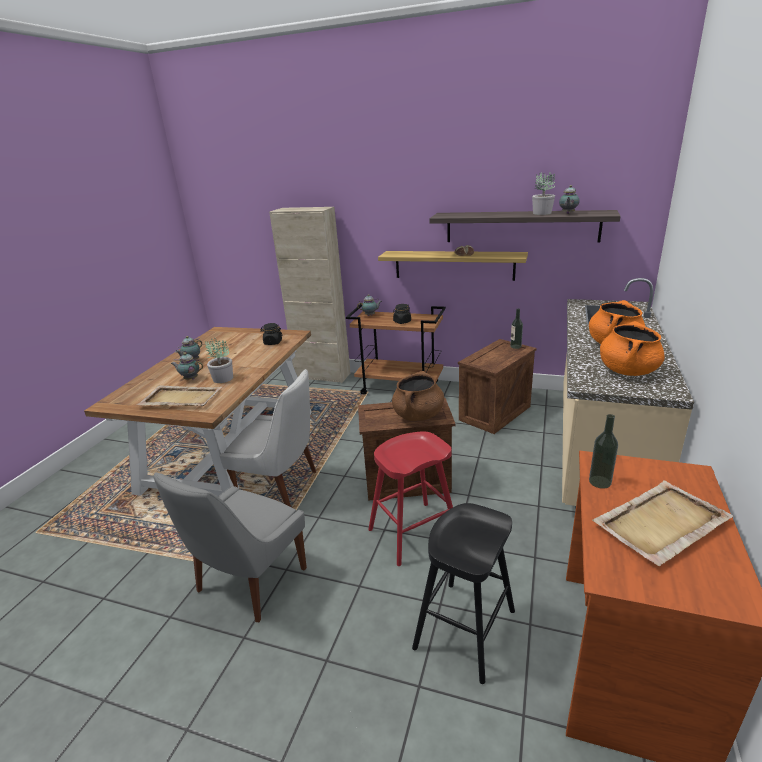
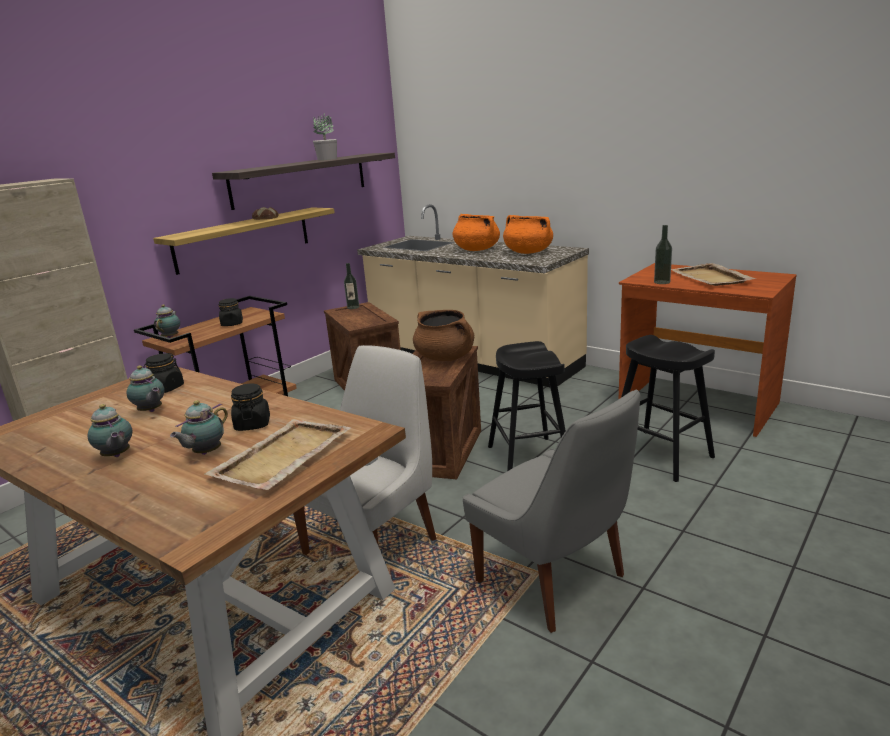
camera: 70 degrees left, 5 degrees down
(223, 379) = (252, 424): potted plant -> black jar
(413, 533) = (528, 460): red stool -> black stool
(567, 214) = (350, 156): teapot -> teapot (151, 411)

